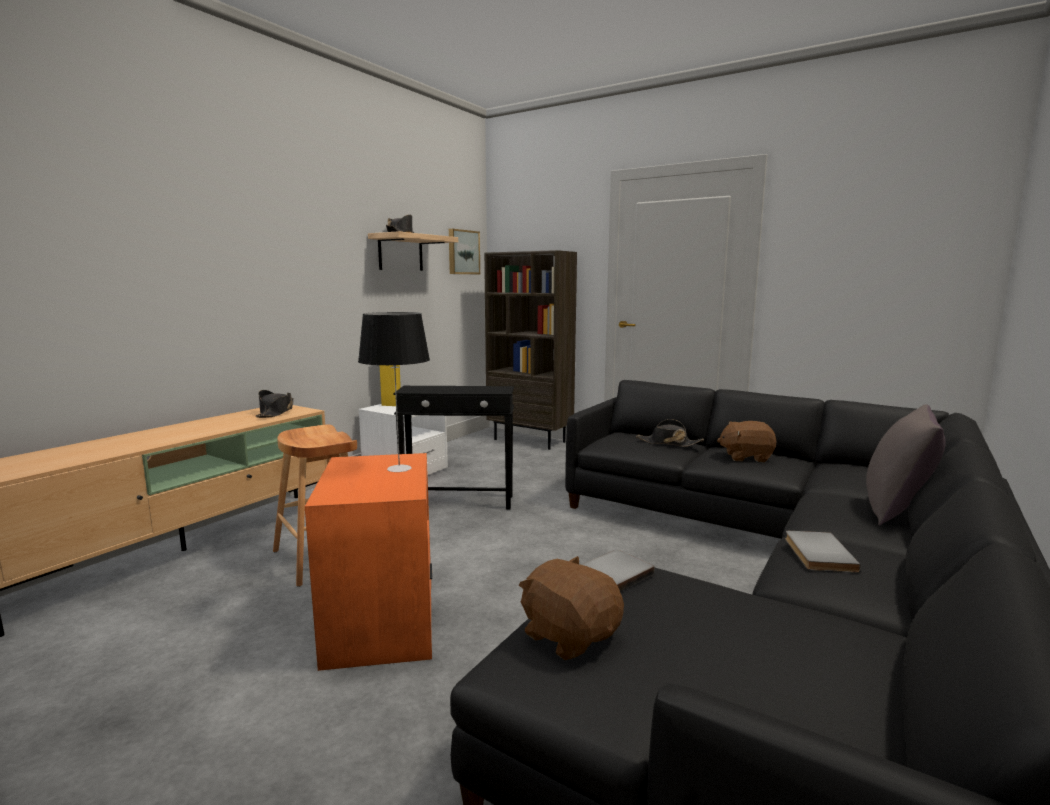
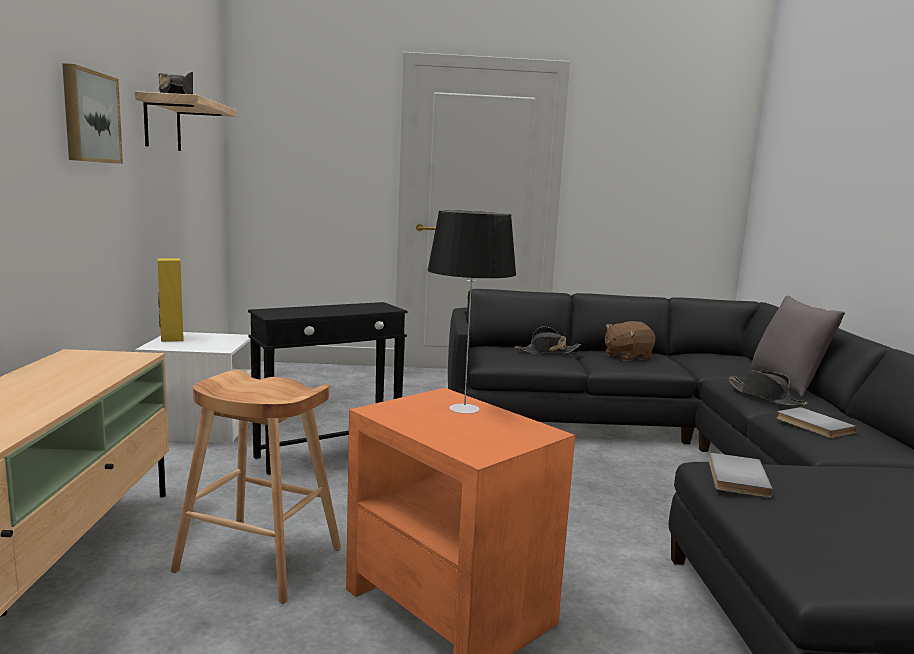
camera: 35 degrees left, 0 degrees up
(276, 412) = (93, 363): black hat -> black hat (765, 396)
(462, 252) = (209, 129): picture -> picture (89, 117)
(530, 440) = (307, 370): brown bookcase -> none
(570, 635) = (806, 533): brown plush toy -> none

